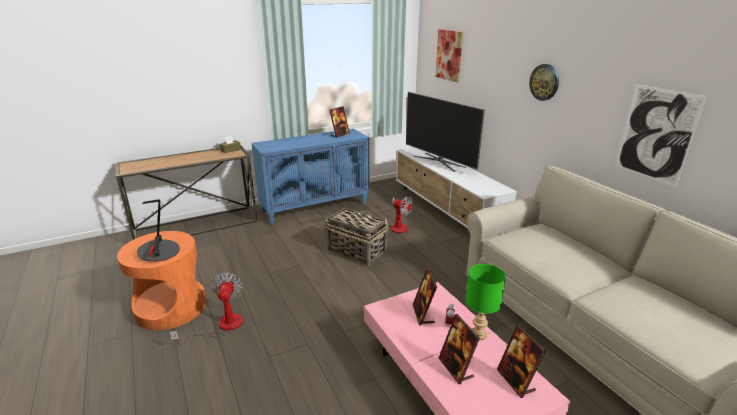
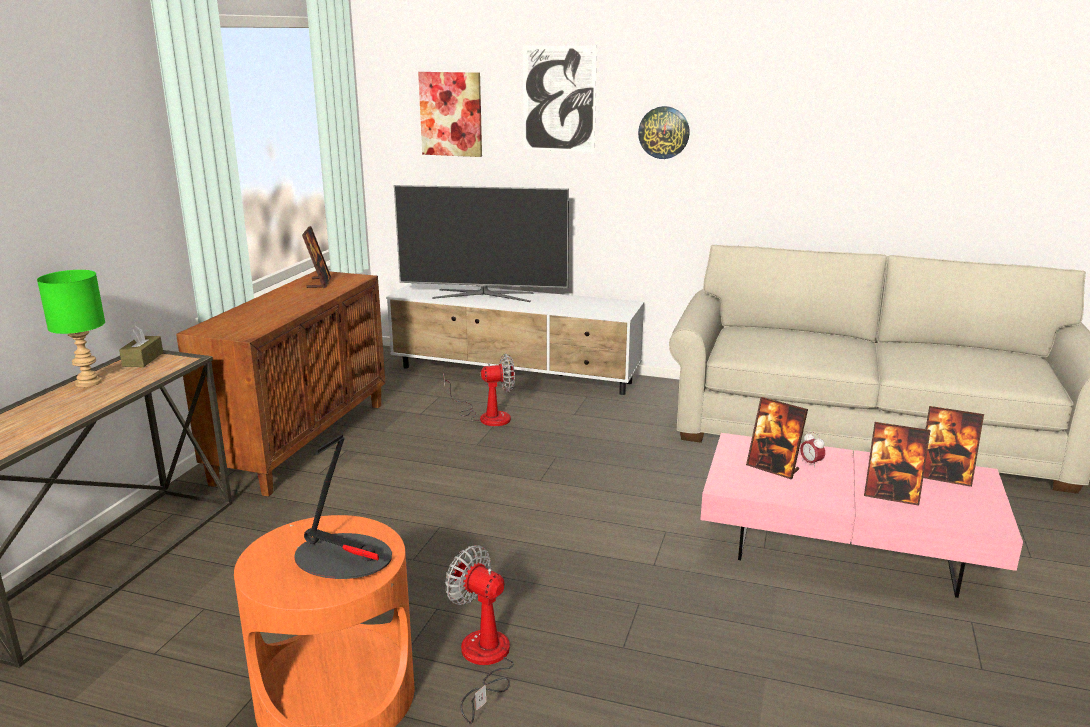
camera: 45 degrees left, 5 degrees down
(315, 206) = (302, 441): blue cabinet -> brown cabinet
(356, 251) = (487, 470): basket -> none
(478, 334) = (848, 458): green table lamp -> green table lamp (87, 382)
(656, 134) = (844, 172): picture -> picture (559, 99)

